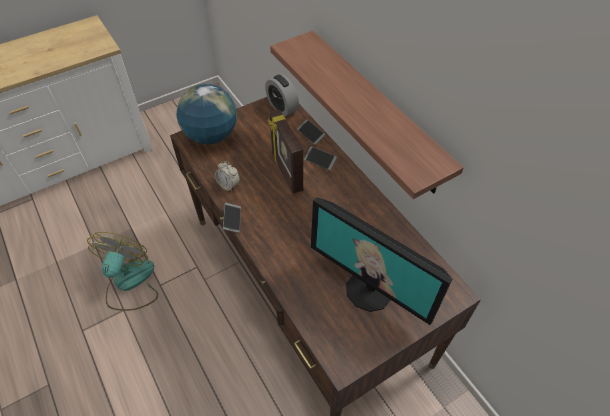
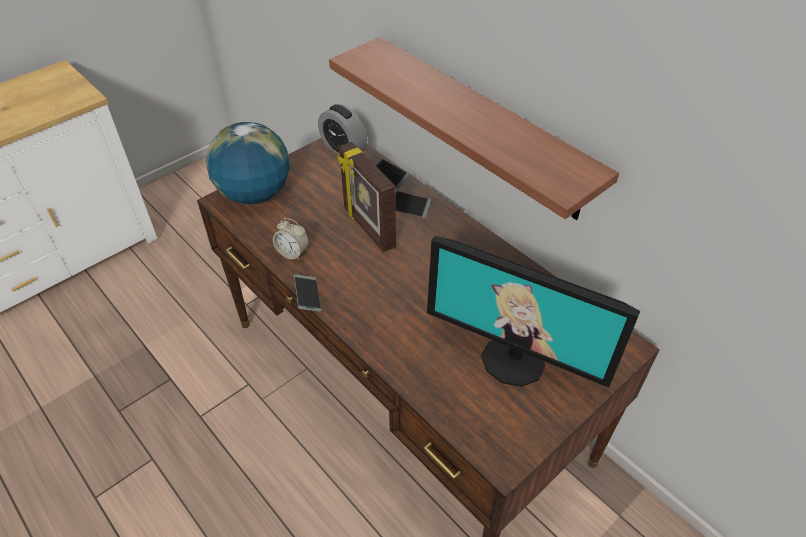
camera: 10 degrees left, 5 degrees down
(129, 283) = (155, 421): fan -> none

